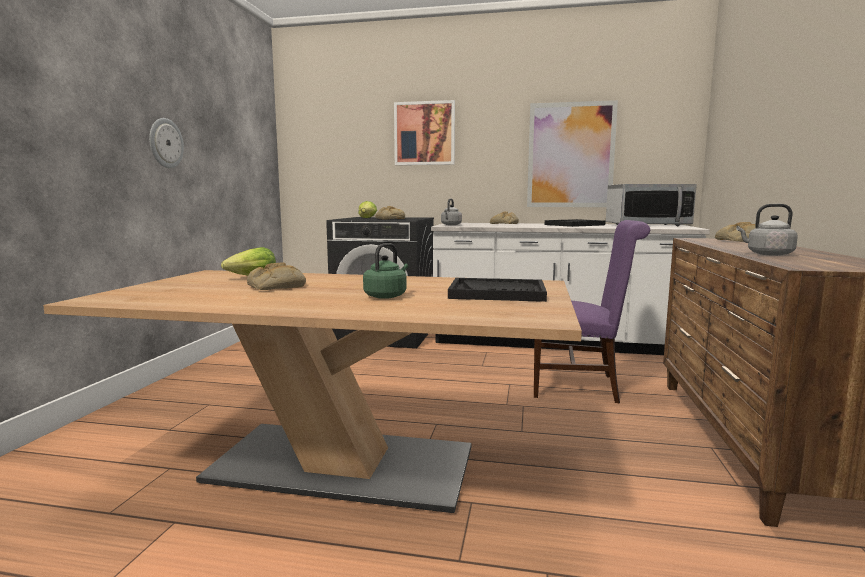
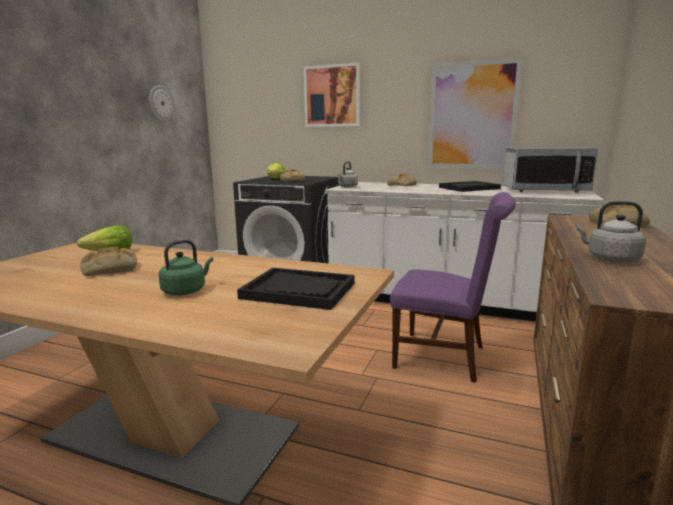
camera: 10 degrees right, 5 degrees up
(165, 143) = (78, 118): wall clock -> wall clock (161, 103)

